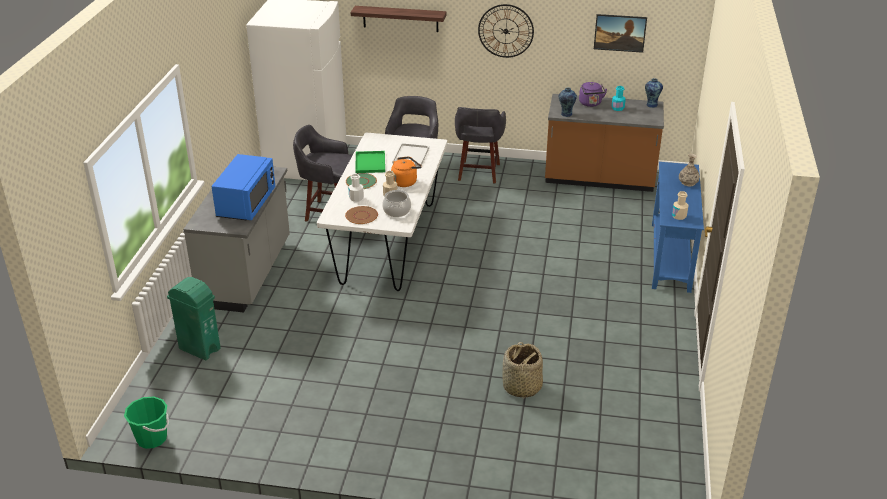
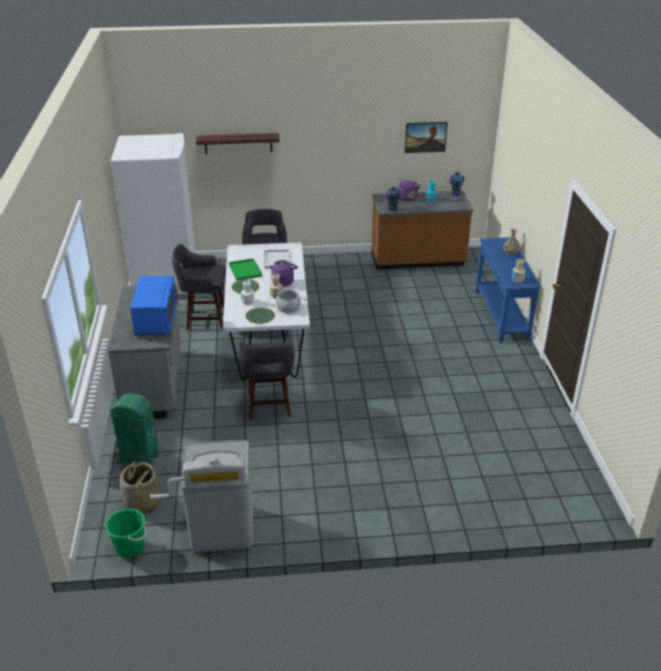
camera: 15 degrees left, 0 degrees up
(249, 438) = (220, 529): none -> grey washing machine
(361, 216) = (260, 316): brown plate -> green plate
(405, 182) = (283, 282): orange kettle -> purple kettle
(478, 173) = (318, 269): grey stool -> grey stool (269, 406)
(505, 31) = (330, 145): wall clock -> none
(521, 387) = (434, 440): basket -> basket (142, 503)

